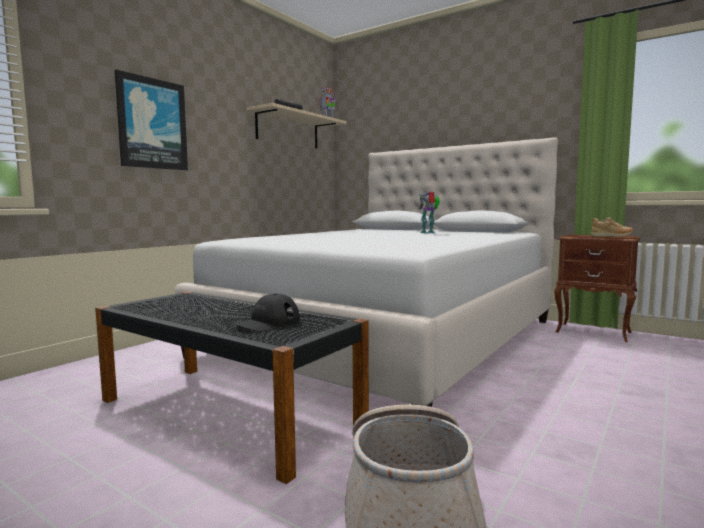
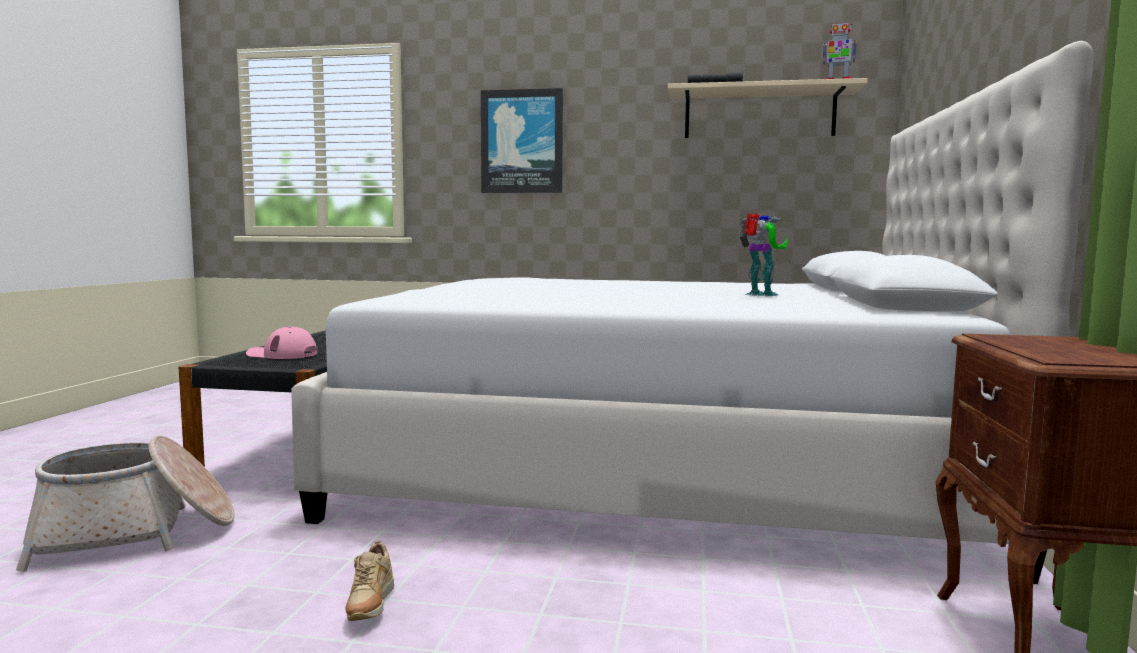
camera: 65 degrees right, 0 degrees up
(267, 323) = (282, 354): black cap -> pink cap
(611, 237) = (1038, 352): beige shoe -> beige shoe (369, 608)

